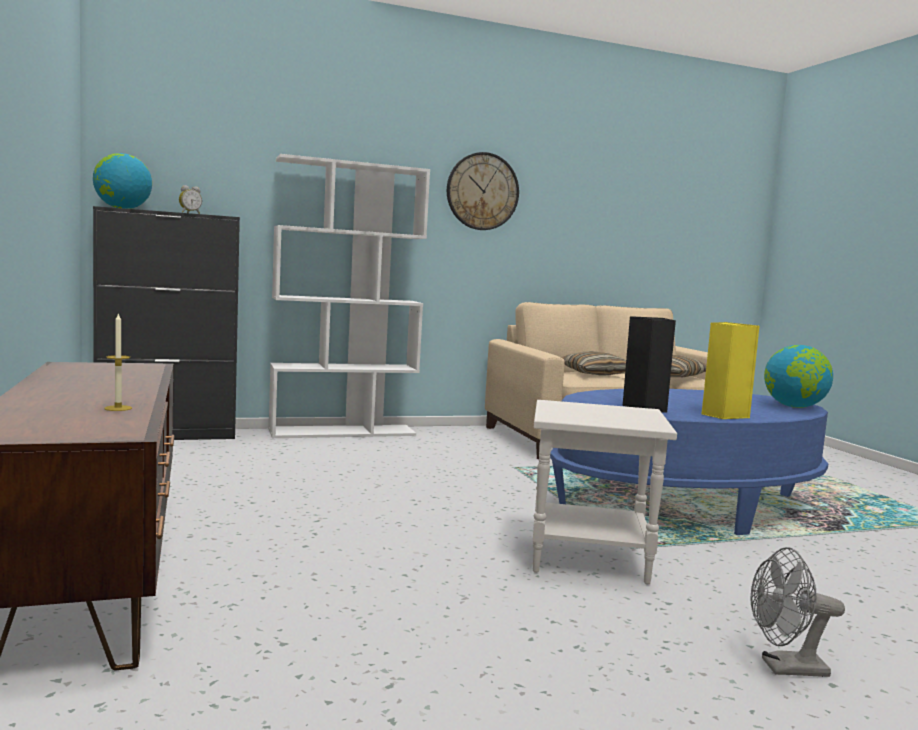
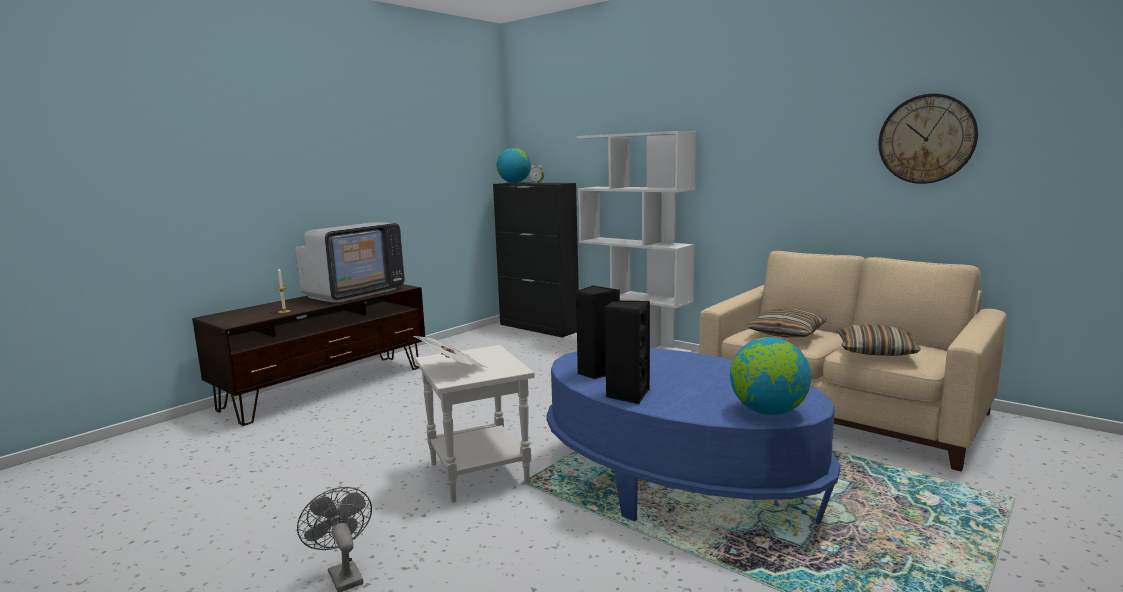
camera: 60 degrees right, 5 degrees up
(99, 377) = (354, 293): none -> television
(482, 191) = (756, 139): wall clock -> wall clock (926, 139)
(615, 420) = (453, 369): none -> newspaper
(722, 415) = (627, 395): yellow speaker -> black speaker

